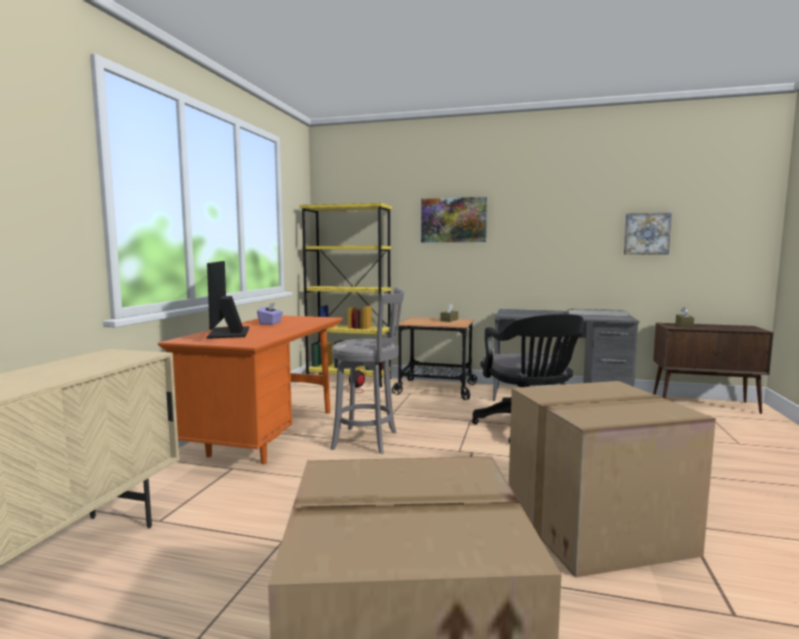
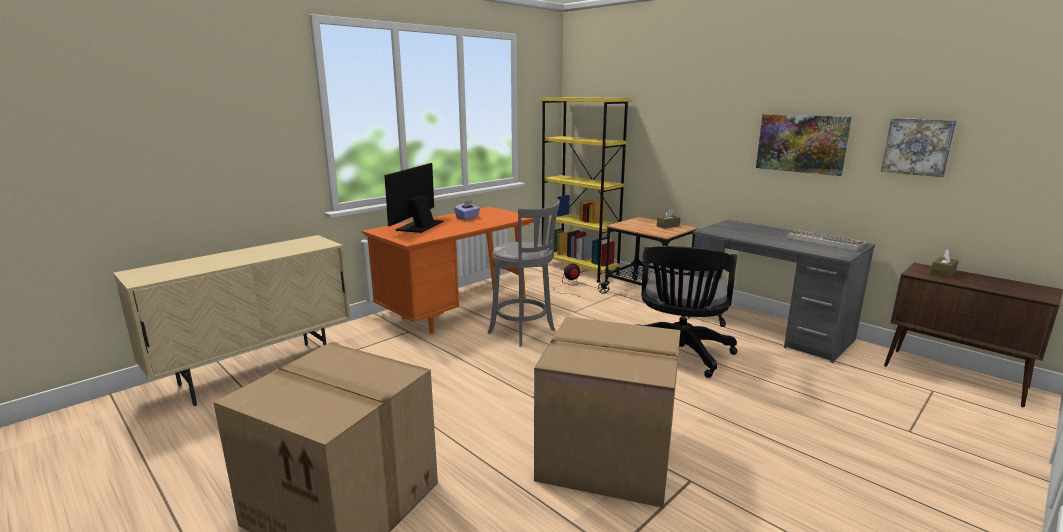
camera: 30 degrees right, 10 degrees up
(453, 220) = (689, 116): picture -> picture (801, 143)

